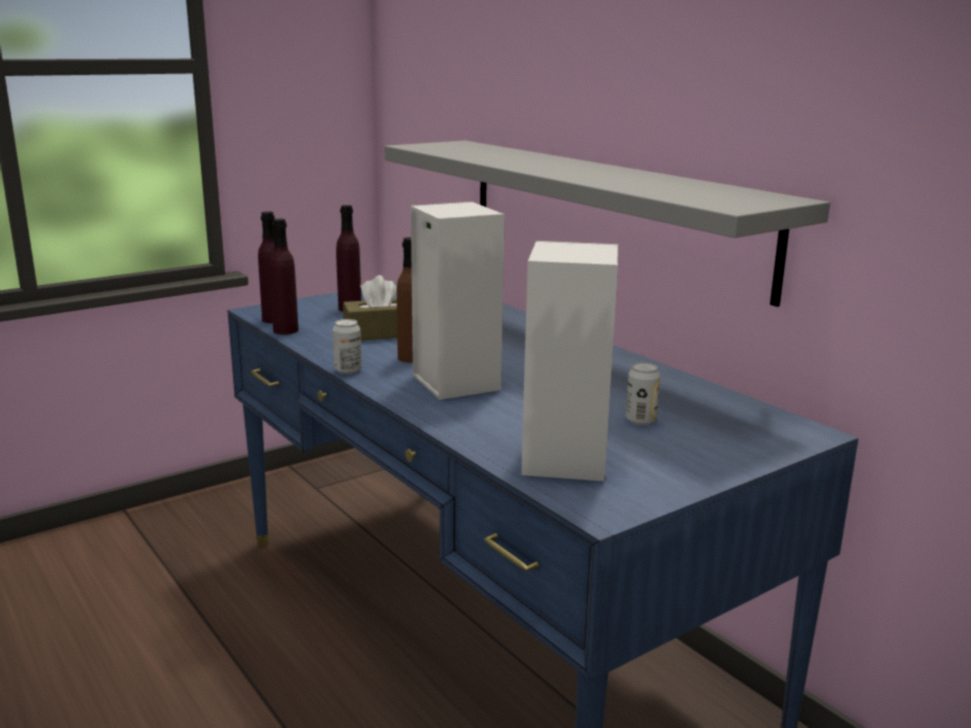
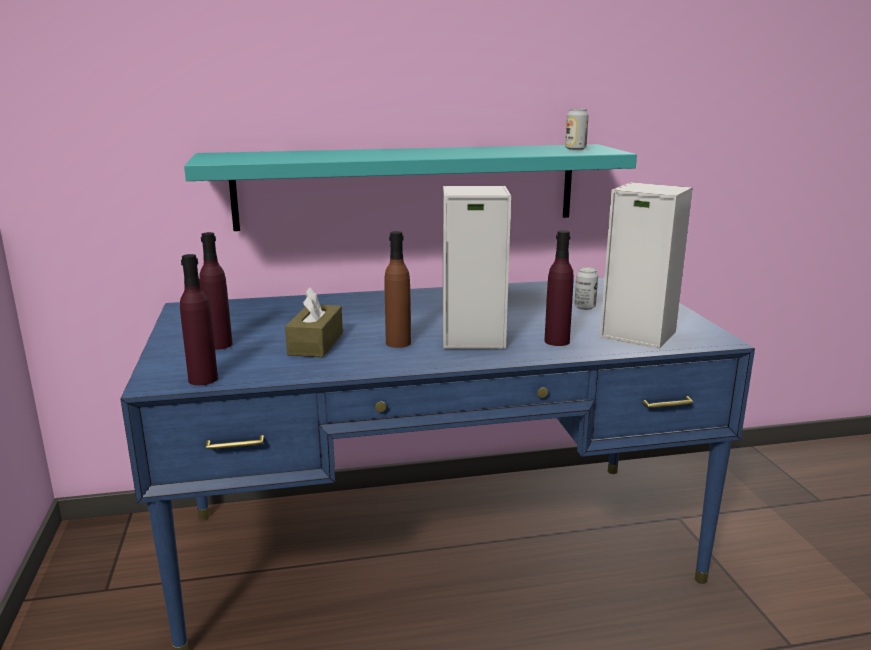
camera: 65 degrees left, 0 degrees up
(285, 330) = (250, 378): purple bottle -> purple bottle (557, 341)
(348, 370) = (405, 368): can -> can (575, 149)
(607, 211) = (407, 186): grey shelf -> turquoise shelf

